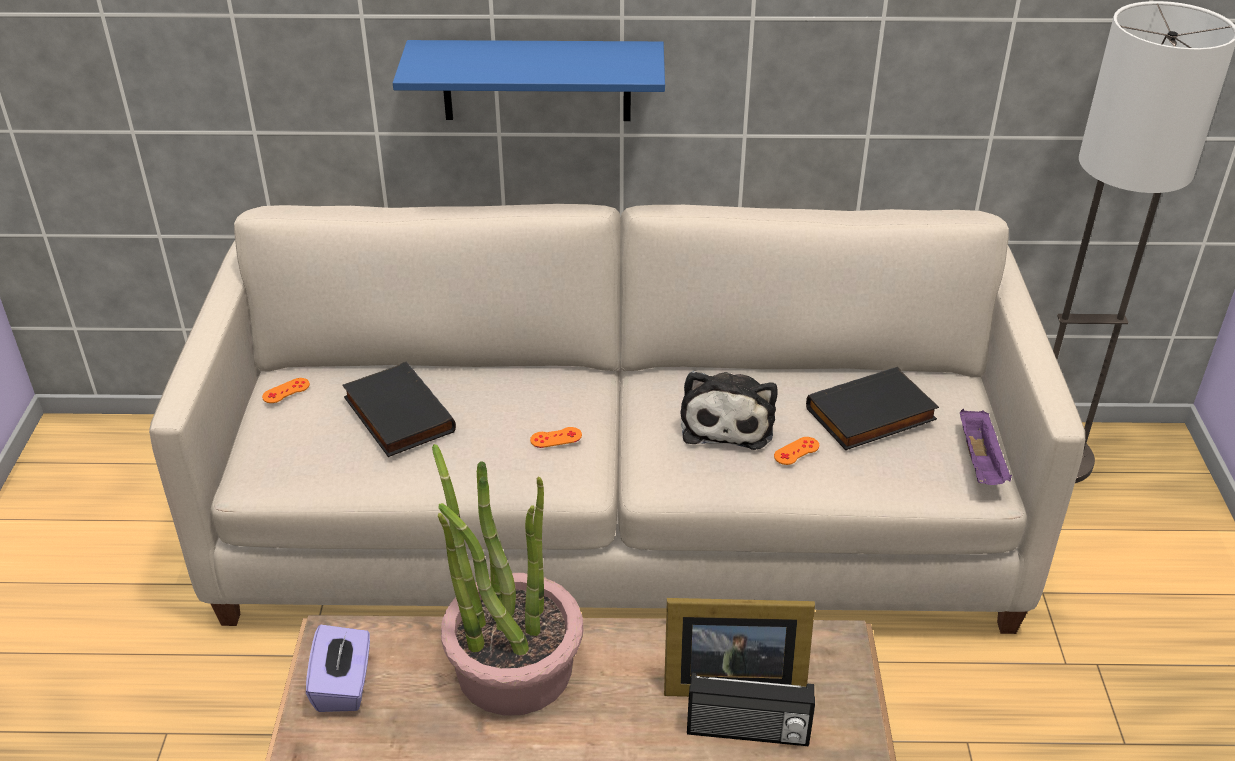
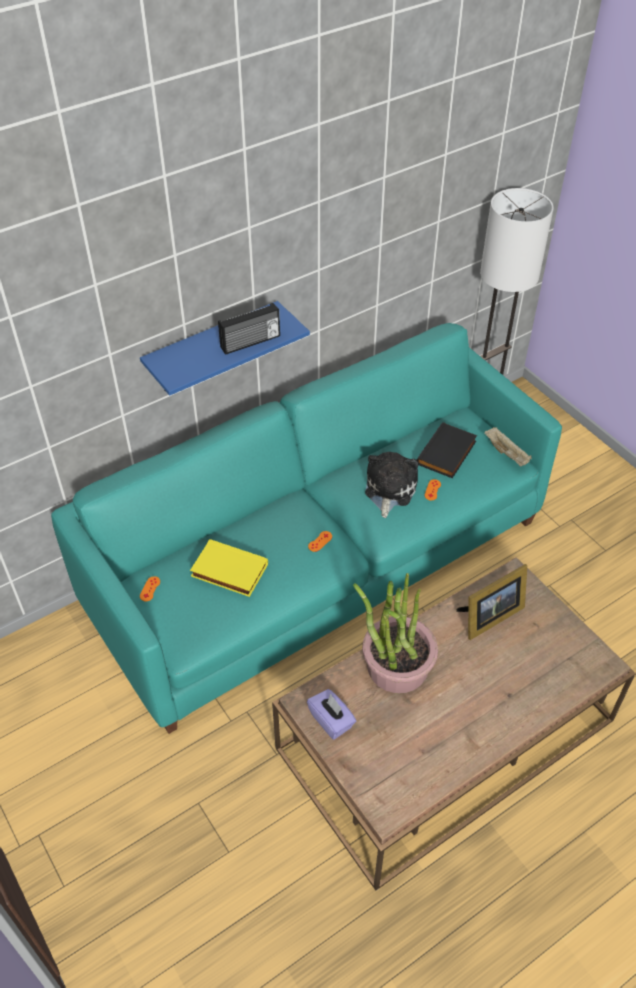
camera: 35 degrees left, 10 degrees up
(396, 415) = (228, 571): black book -> yellow book
(619, 523) = (318, 563): beige sofa -> turquoise sofa
(727, 421) = (389, 490): plush toy -> plush toy turned 135 degrees counterclockwise
(747, 733) = (515, 636): radio -> radio (251, 342)
(981, 462) = (507, 453): purple tray -> beige tray

